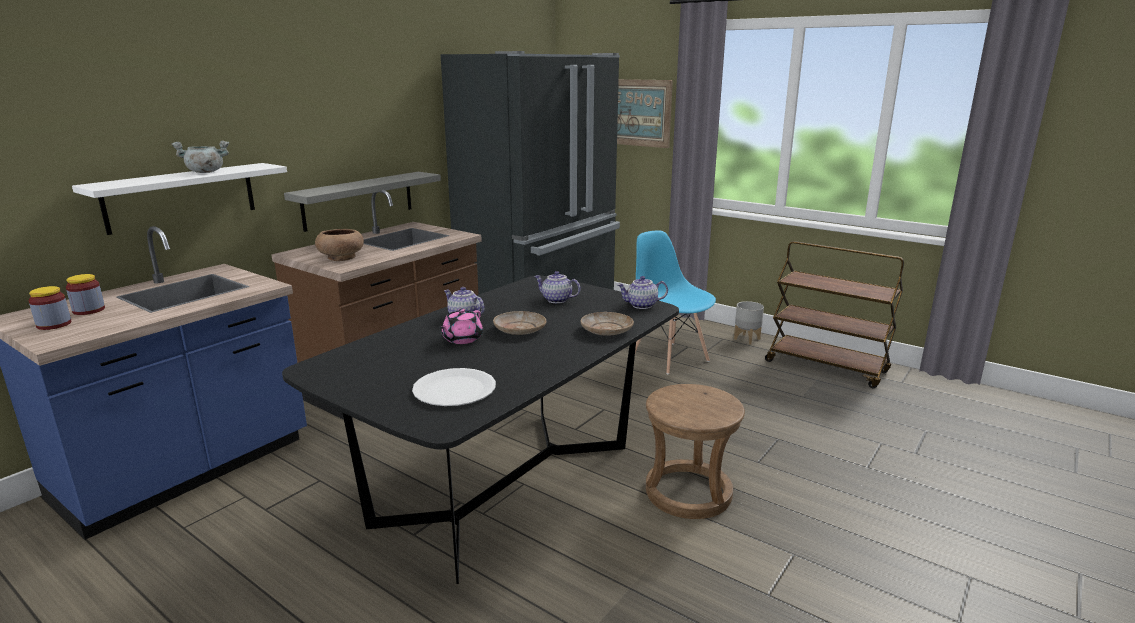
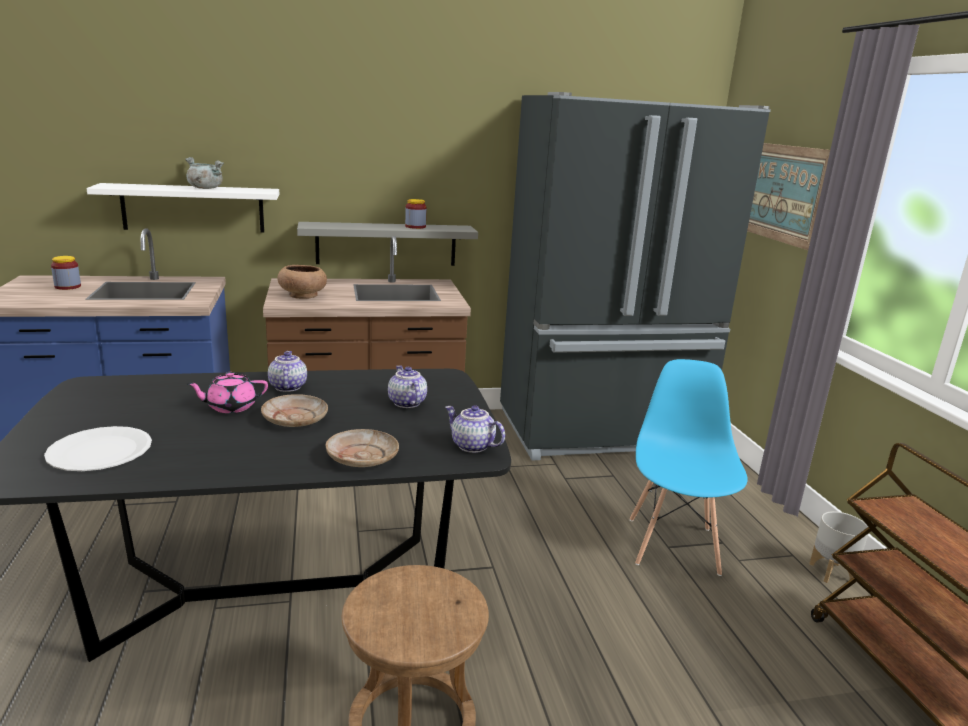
camera: 40 degrees right, 0 degrees up
(54, 324) = (28, 290): jar -> jar (415, 227)

